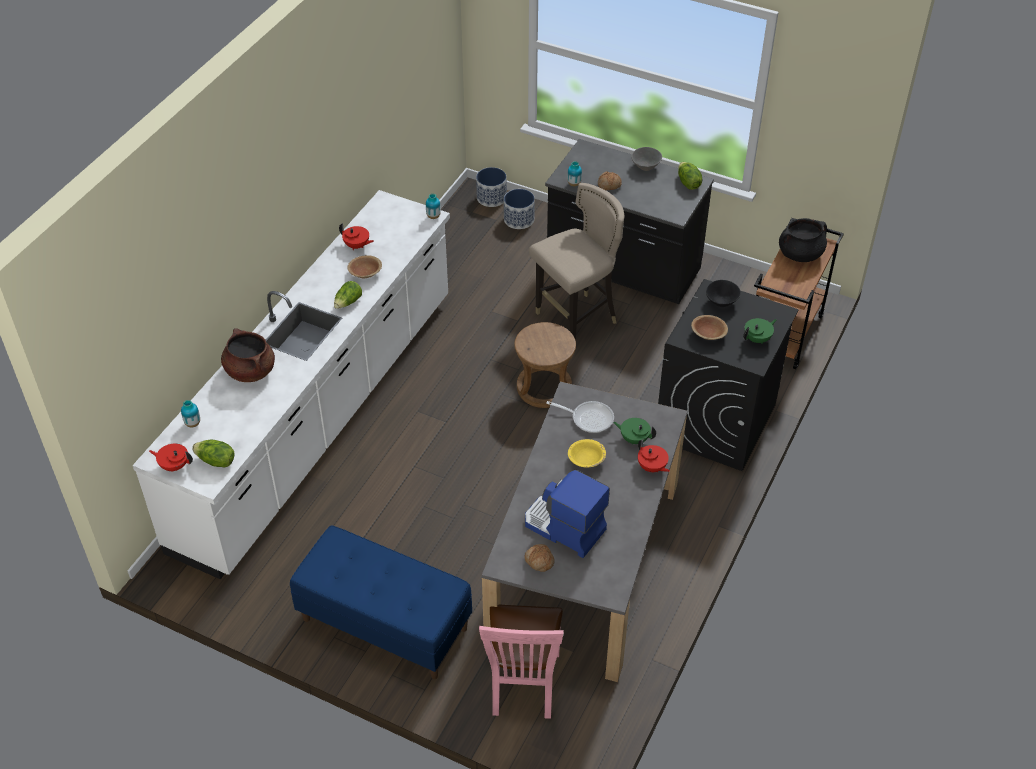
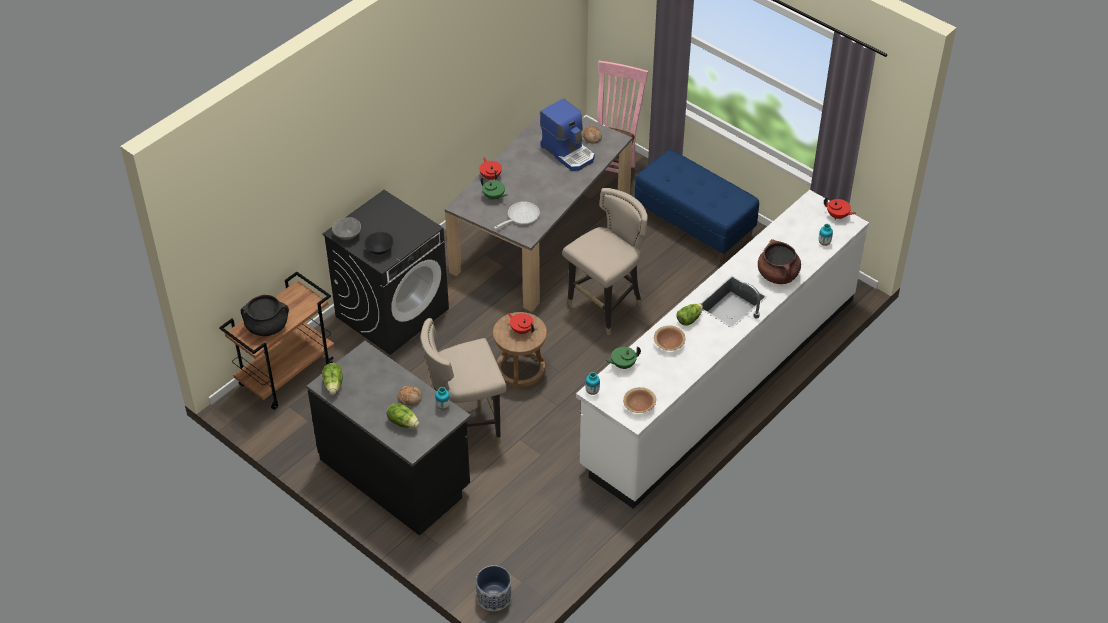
camera: 165 degrees left, 0 degrees up
(216, 461) = (806, 213): lettuce -> lettuce (403, 422)
(357, 246) = (671, 373): red teapot -> red teapot (521, 330)
(471, 479) = (606, 307): none -> beige stool
(519, 219) = (475, 559): planter -> none
(586, 460) = (535, 189): yellow bowl -> none
(588, 418) = (520, 217): frying pan -> frying pan turned 105 degrees clockwise
(645, 167) = (364, 412): grey bowl -> grey bowl (348, 236)
(708, 334) = (406, 227): brown bowl -> brown bowl (639, 406)
(757, 339) = (370, 216): green teapot -> green teapot (623, 364)

